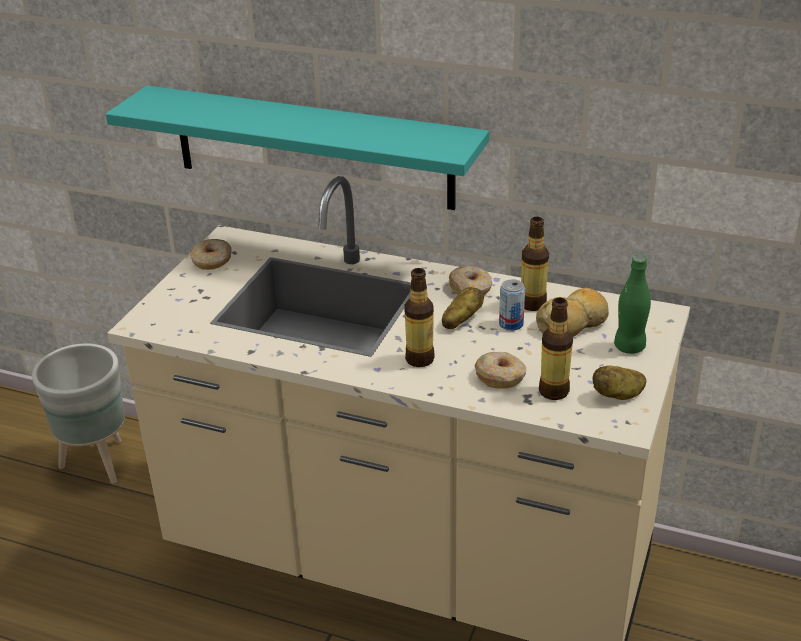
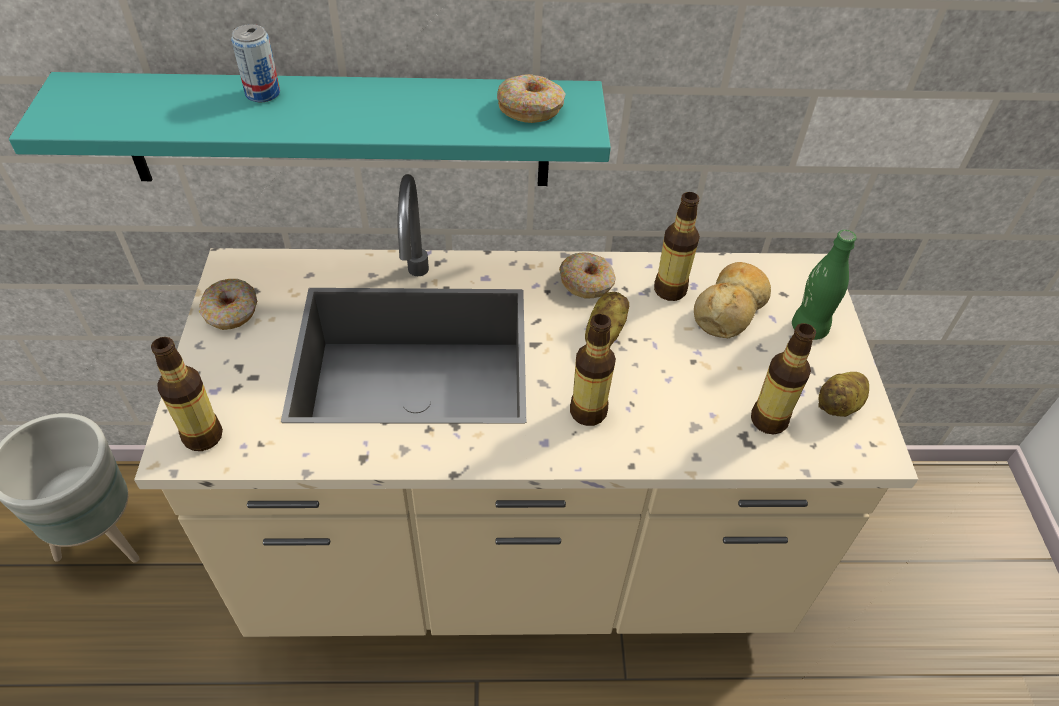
camera: 25 degrees left, 15 degrees up
(158, 320) = (203, 436): none -> bottle
(500, 377) = (697, 414): donut -> donut (530, 108)
(511, 324) = (663, 327): can -> can (262, 93)

